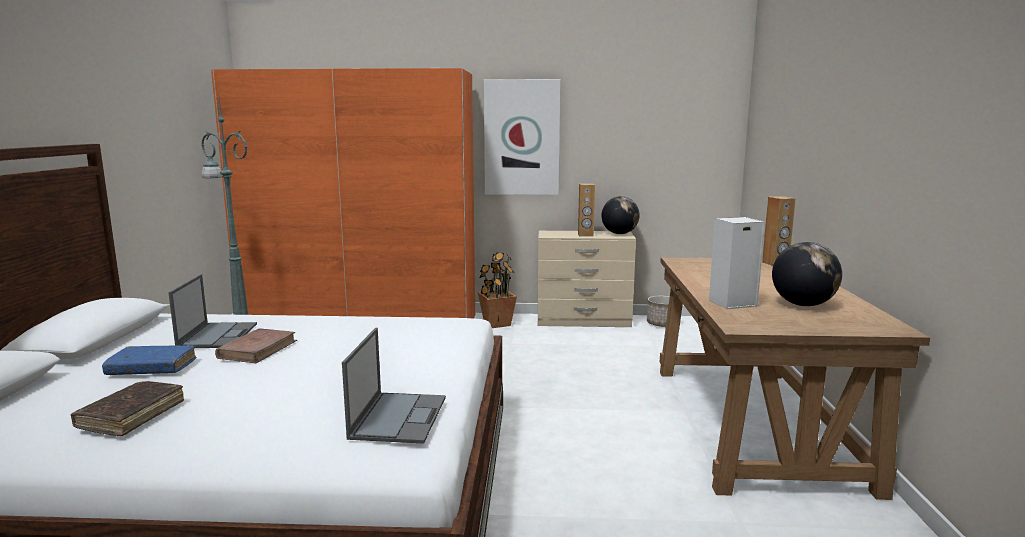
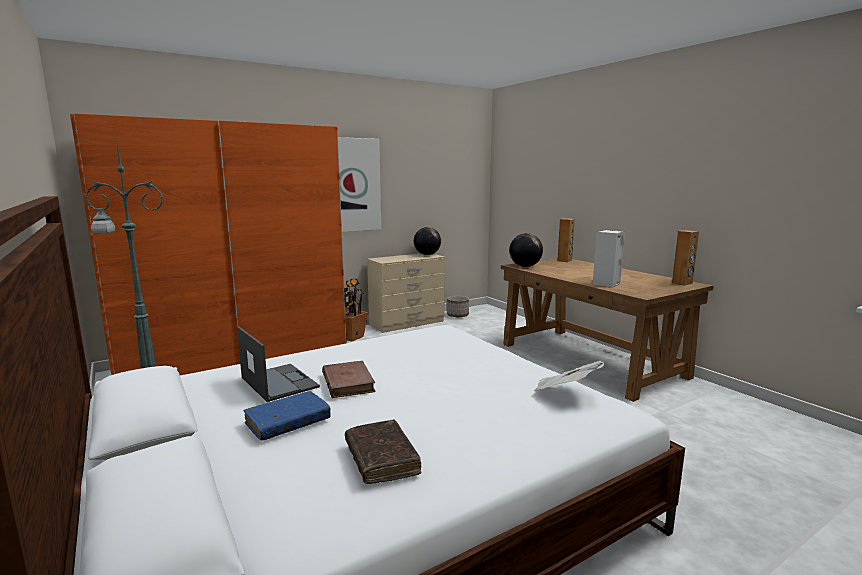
camera: 35 degrees left, 0 degrees up
(399, 417) = (565, 392): laptop -> newspaper
(585, 235) = (408, 258): brown speaker -> brown speaker (682, 283)
(803, 305) = (634, 279): globe -> globe (525, 266)

